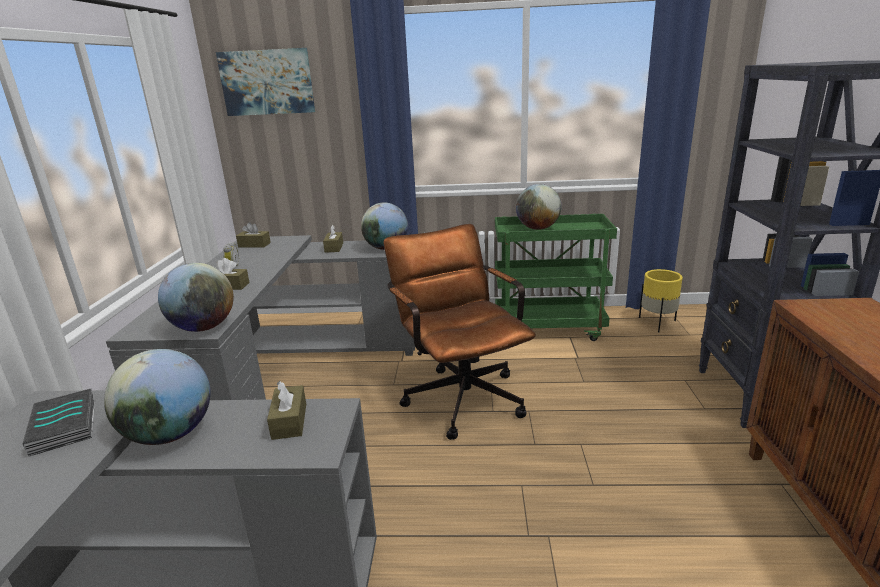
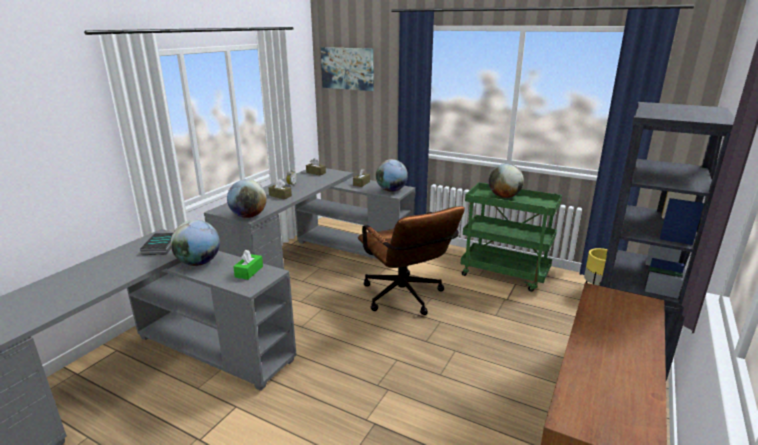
camera: 25 degrees right, 0 degrees up
(289, 421) = (249, 272): brown tissue box -> green tissue box
(460, 394) = (406, 299): brown office chair -> brown office chair turned 150 degrees clockwise

